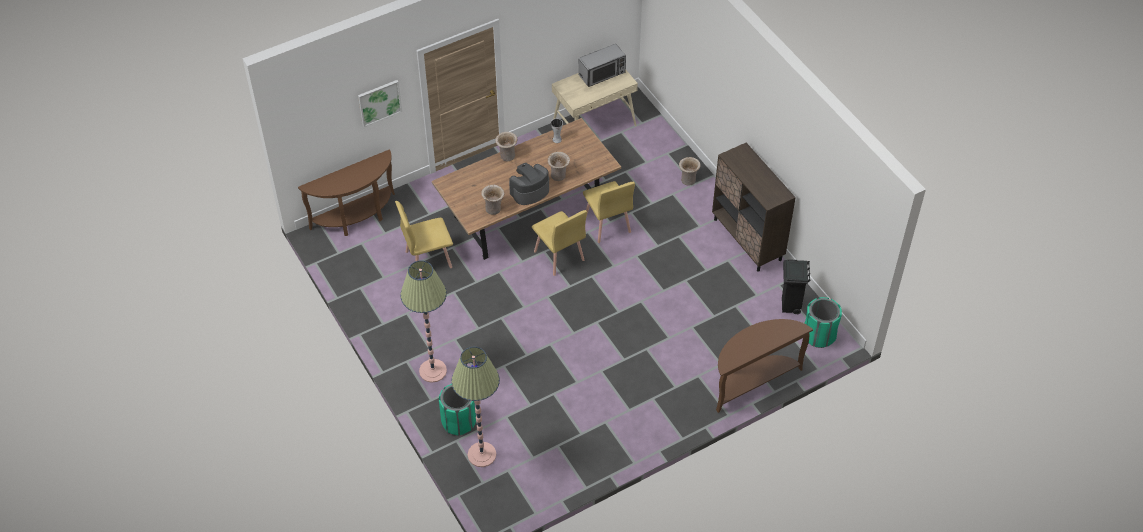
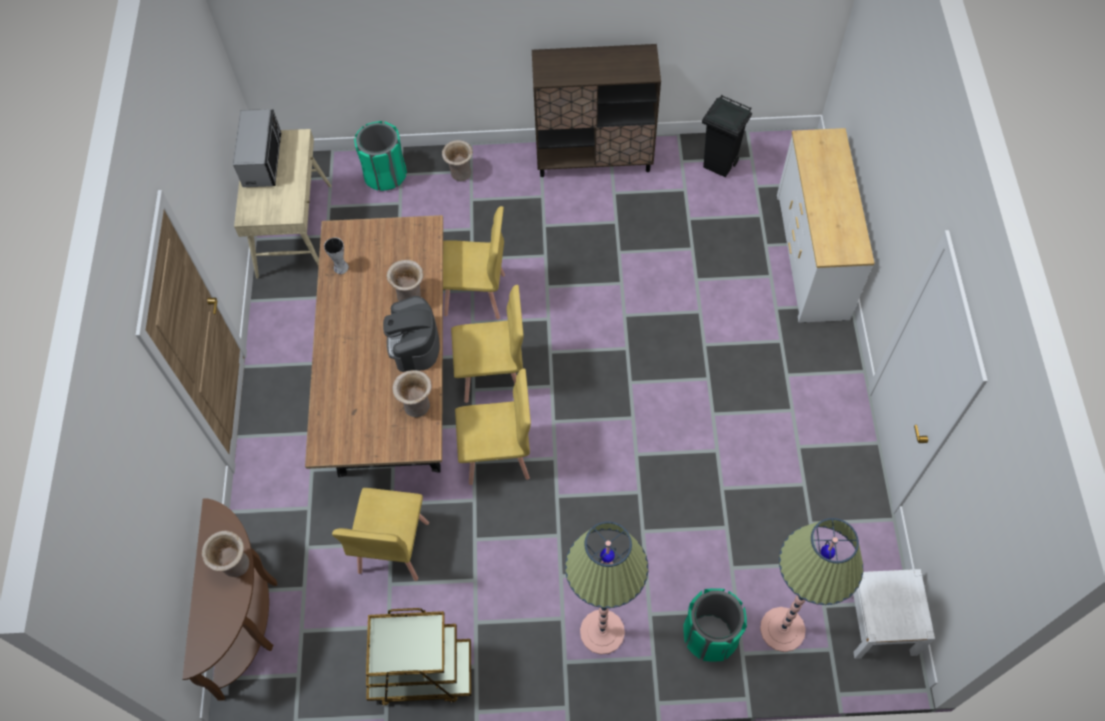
camera: 60 degrees left, 10 degrees up
(366, 302) = (420, 673): none -> brown cart
(379, 102) = (158, 456): picture -> none
(507, 156) = (327, 343): beige vase -> beige vase (234, 565)
(509, 280) = (498, 455): none -> yellow chair
(513, 501) = (879, 623): none -> white nightstand
(752, 381) = (812, 256): brown console table -> white dresser
(819, 335) = (778, 158): green trash can -> green trash can (385, 174)

